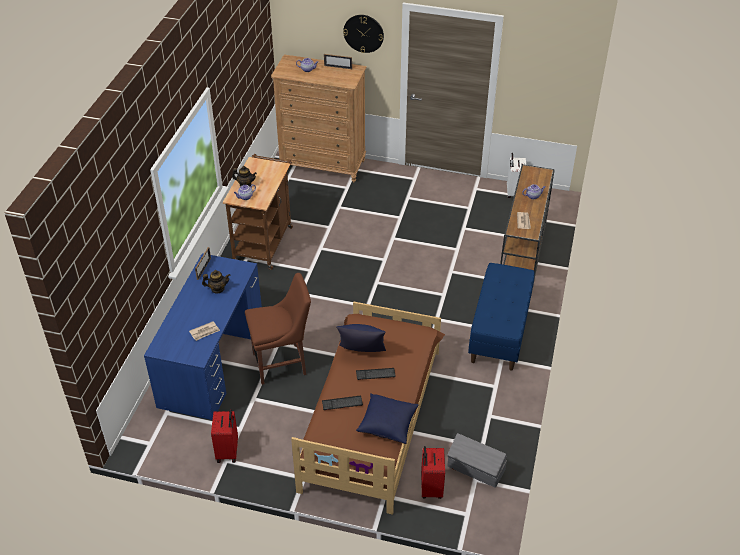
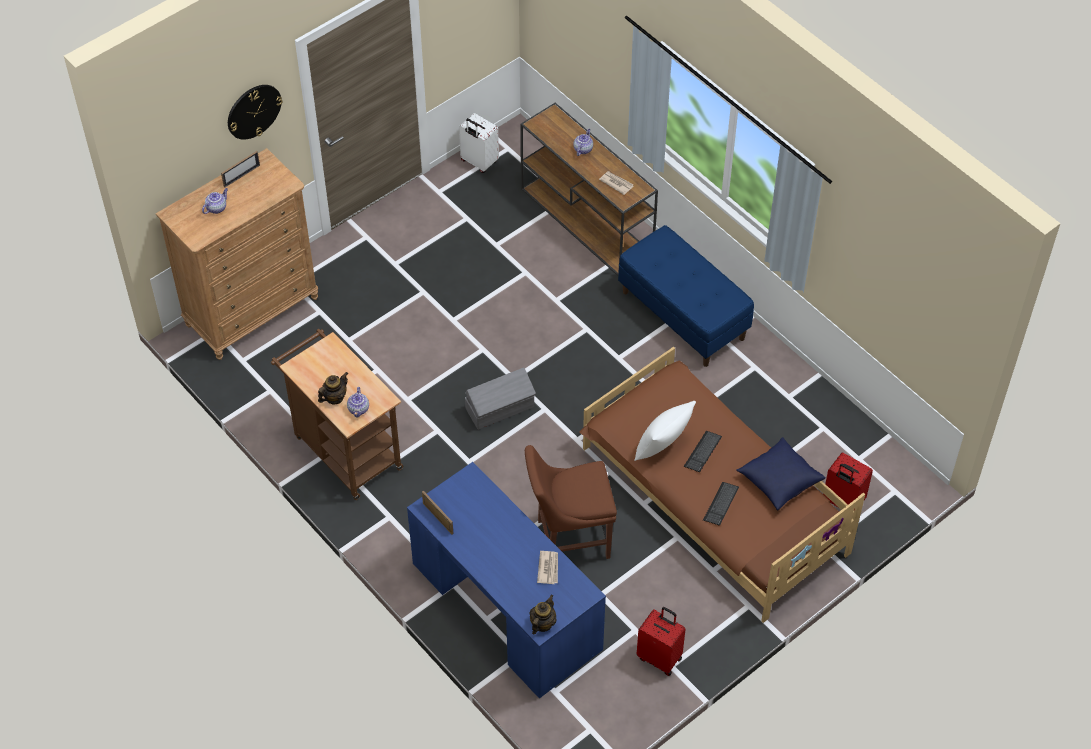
camera: 55 degrees left, 10 degrees up
(217, 289) = (486, 521): teapot -> teapot (542, 624)
(282, 363) = (569, 539): brown chair -> brown chair turned 120 degrees counterclockwise
(362, 353) = (663, 447): blue pillow -> white pillow
(476, 469) = (847, 450): grey storage box -> grey storage box (501, 408)

